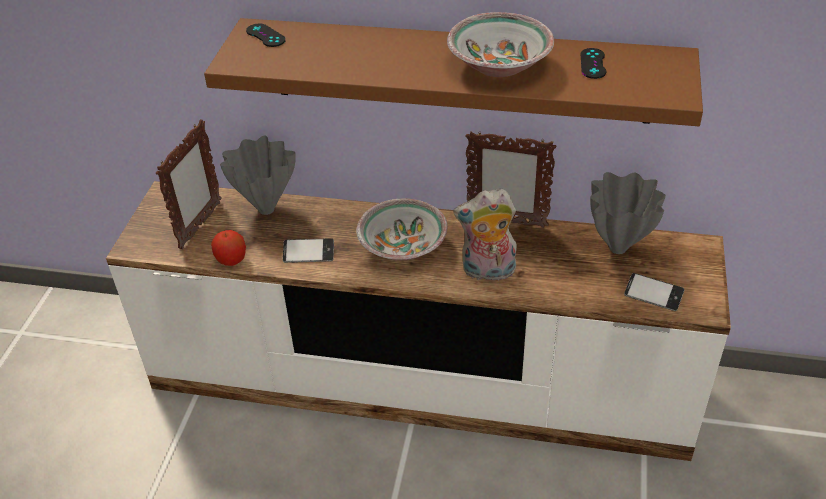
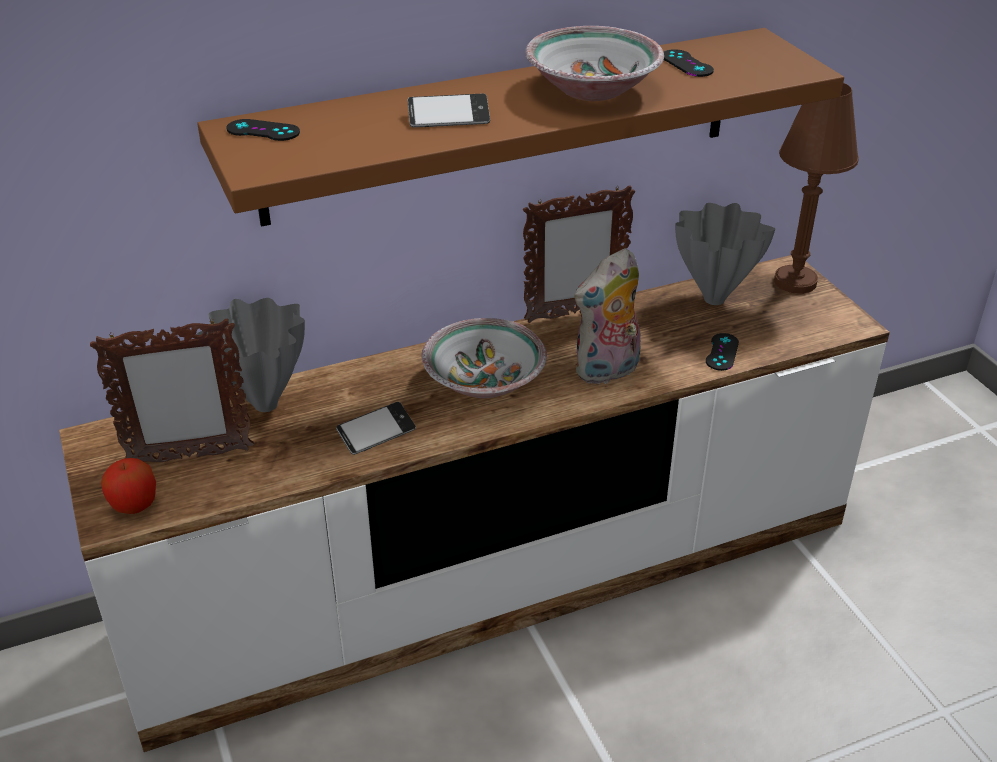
camera: 35 degrees left, 5 degrees down
(200, 225) = (189, 457): picture frame -> picture frame turned 90 degrees clockwise
(231, 260) = (278, 480): apple -> apple (134, 505)
(581, 290) = (722, 352): none -> black game controller
(653, 295) = (793, 330): phone -> phone (448, 118)
(696, 258) = (795, 282): none -> brown table lamp

